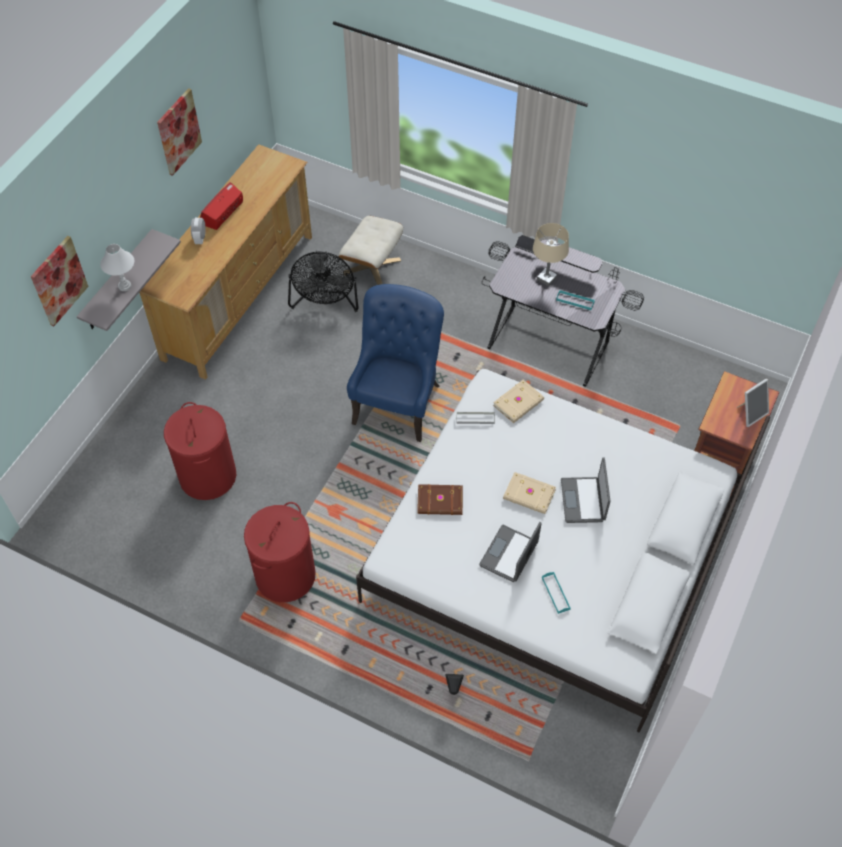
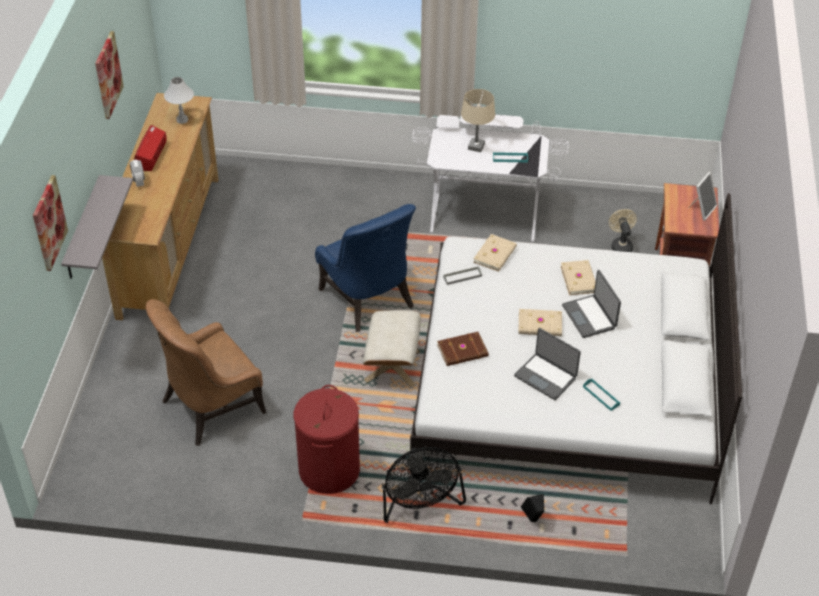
camera: 20 degrees left, 10 degrees down
(124, 286) = (97, 227): white table lamp -> white table lamp (182, 119)
(207, 476) = (211, 406): red laundry basket -> brown chair
(323, 299) = (254, 229): black fan -> black fan (416, 501)
(372, 266) = (289, 191): beige ottoman -> beige ottoman (392, 366)
(398, 403) = (368, 298): blue chair -> blue chair turned 150 degrees clockwise
(509, 555) = (546, 376): laptop -> laptop turned 60 degrees counterclockwise
(550, 342) = (485, 214): black desk -> white desk
(592, 454) = (579, 279): none -> beige book
(672, 413) = (620, 245): none -> beige fan

